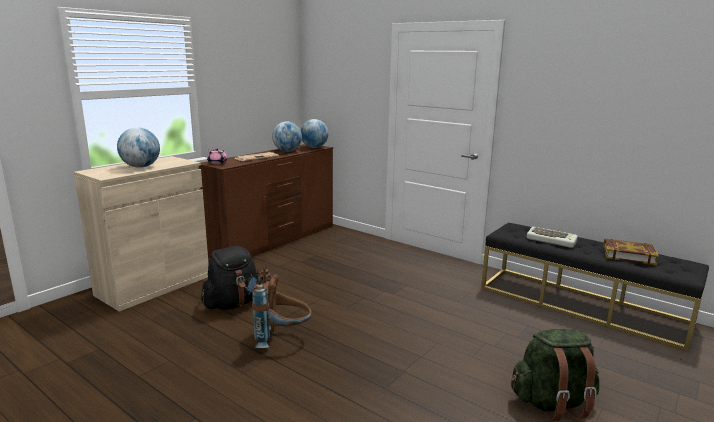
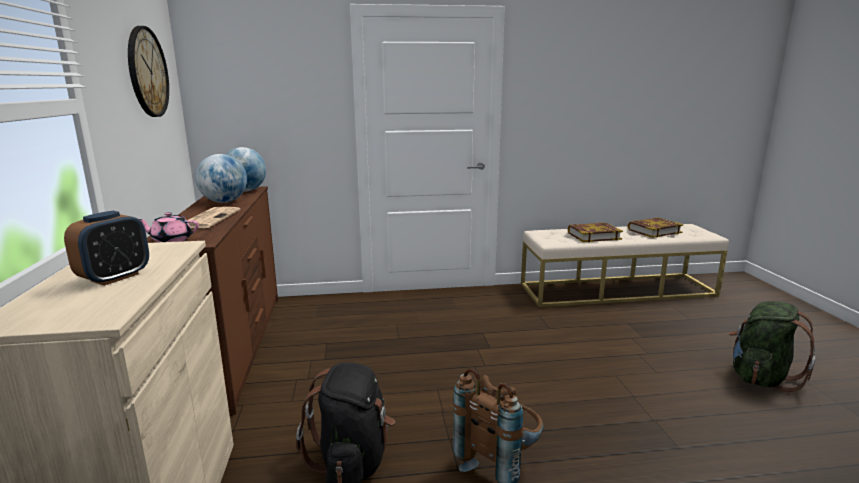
camera: 45 degrees left, 0 degrees up
(141, 167) = (115, 277): globe -> alarm clock
(263, 71) = (147, 72): none -> wall clock
(551, 241) = (593, 236): keyboard -> book
(581, 305) = (617, 290): black bench -> beige bench

